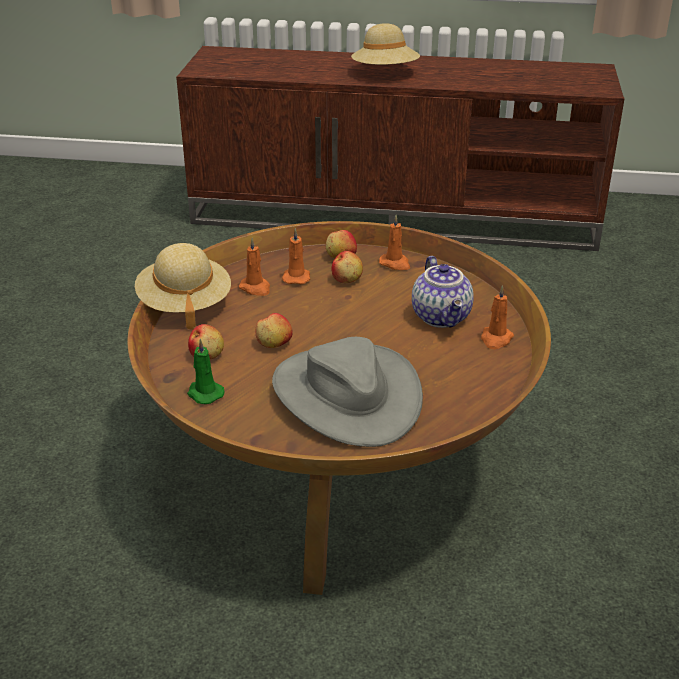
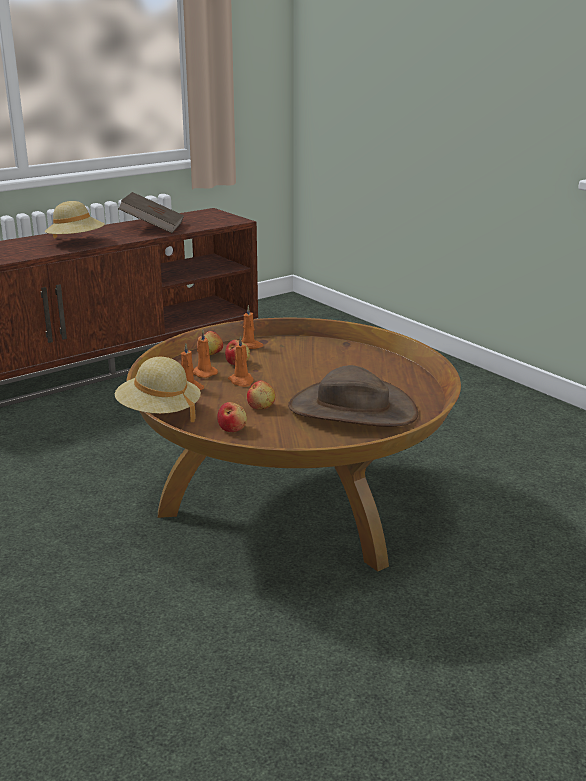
camera: 45 degrees left, 10 degrees down
(204, 393) = (272, 445): green candle -> none
(346, 395) = (352, 410): grey hat -> brown hat
(442, 317) = (328, 359): teapot -> none
(492, 75) = (153, 227): none -> brown book
(496, 339) = (374, 357): orange candle -> orange candle (241, 381)

